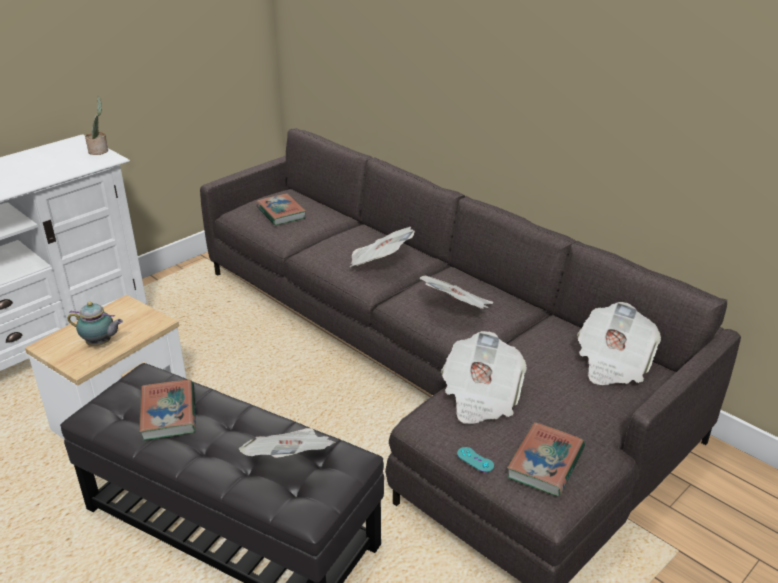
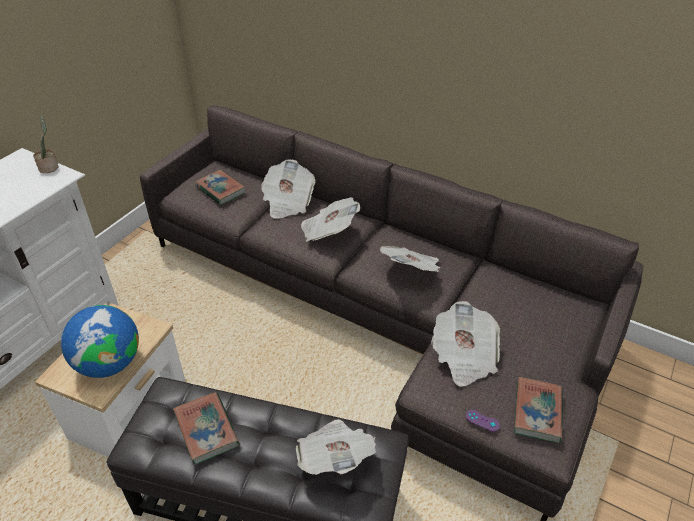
camera: 15 degrees left, 10 degrees up
(101, 344) = (109, 363): teapot -> globe
(475, 460) = (482, 420): turquoise game controller -> purple game controller
(613, 363) = (551, 303): newspaper -> newspaper (287, 202)

